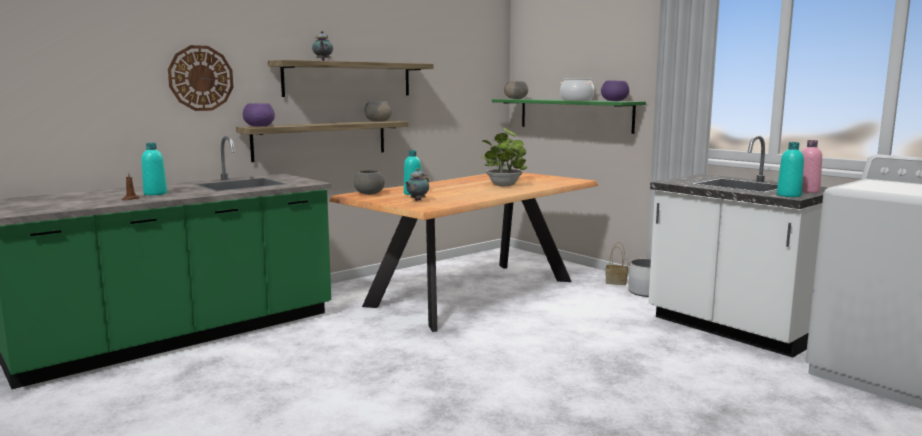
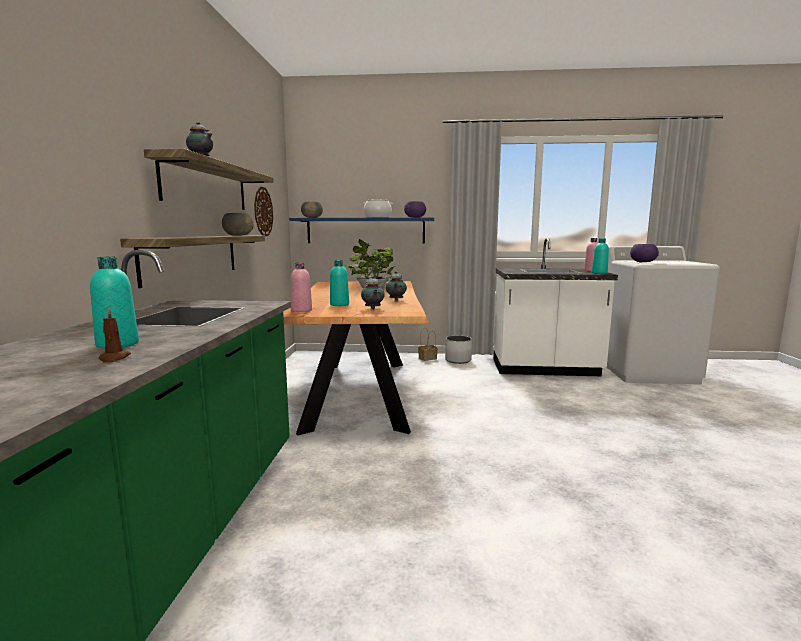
camera: 45 degrees left, 0 degrees up
(201, 78) = (76, 161): wall clock -> wall clock (263, 212)
(259, 126) = (157, 237): purple bowl -> purple bowl (642, 262)
(369, 194) = (301, 310): grey bowl -> pink bottle
(470, 197) = (396, 300): none -> teapot
(574, 115) = (365, 231): green shelf -> blue shelf

